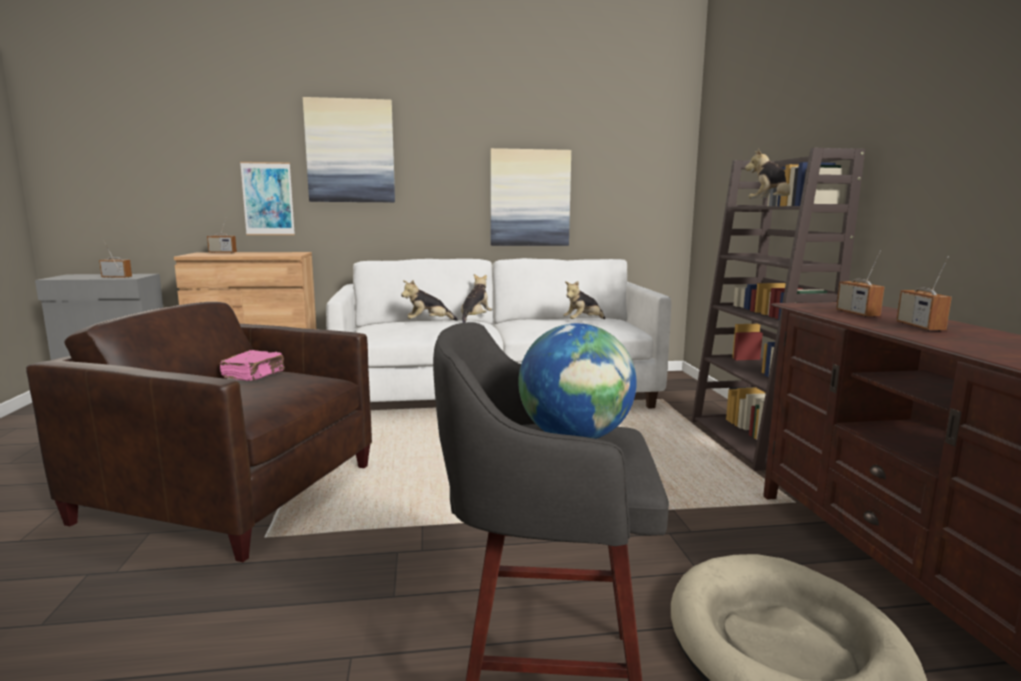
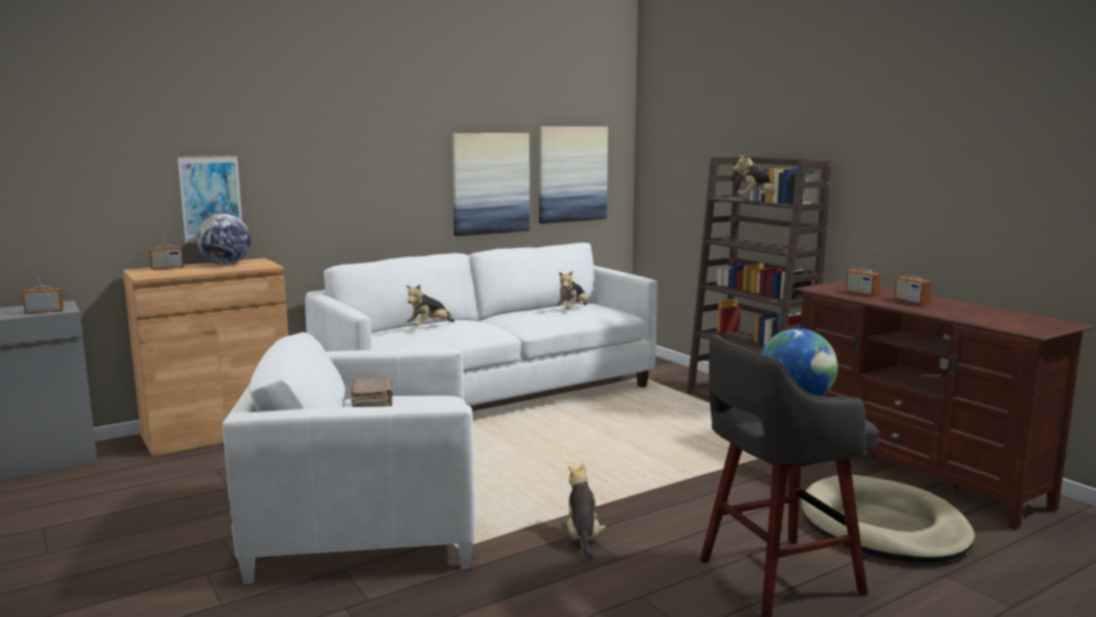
camera: 25 degrees left, 0 degrees up
(233, 492) = (367, 524): brown armchair -> white armchair
(254, 375) = (373, 403): pink book -> brown book
(268, 253) = (225, 264): none -> globe
(350, 151) = (306, 140): picture -> picture (572, 174)
(475, 318) = (471, 318): plush toy -> plush toy (583, 537)

